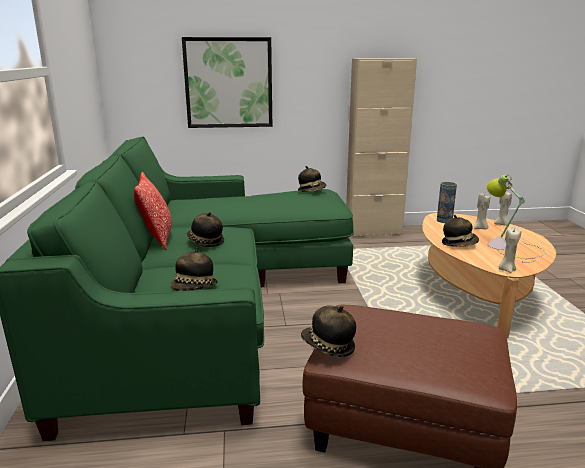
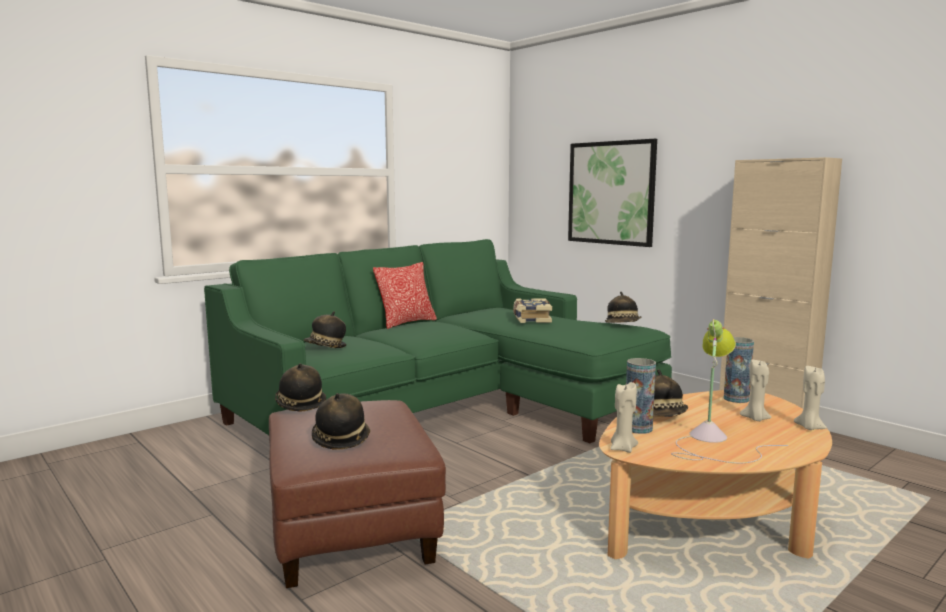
camera: 55 degrees right, 10 degrees down
(205, 242) = (418, 331): hat -> hat (341, 439)
(251, 203) = (531, 319): none -> book
(475, 255) = (638, 428): none -> vase

